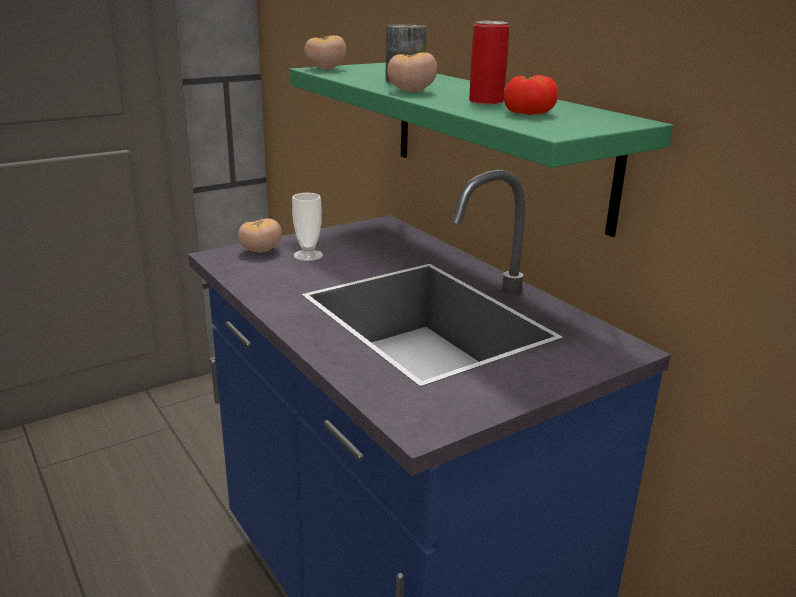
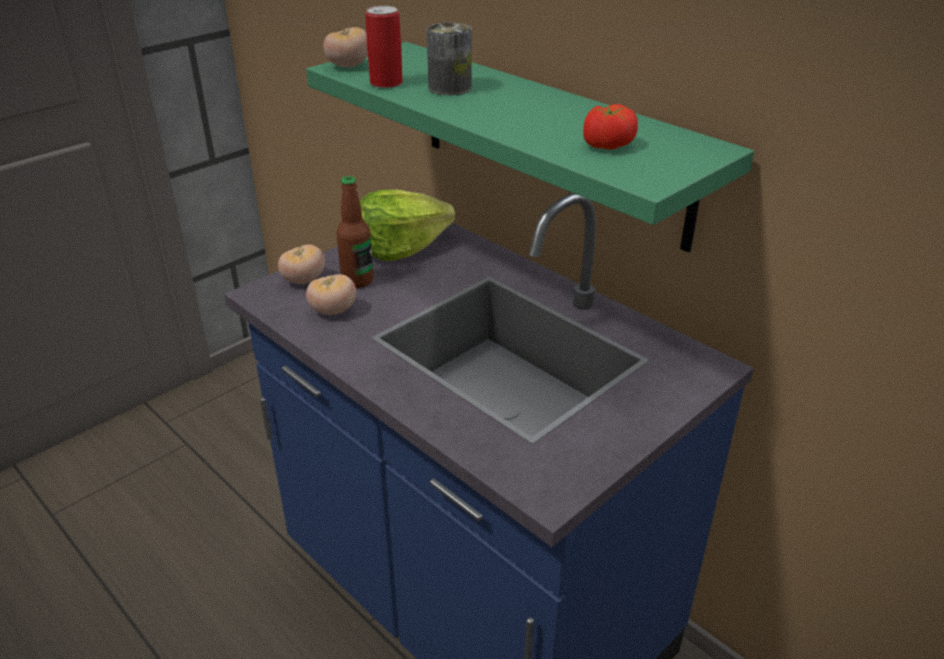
camera: 10 degrees left, 10 degrees up
(308, 255) = (357, 280): cup -> bottle
(357, 237) = (400, 247): none -> lettuce
(411, 91) = (467, 110): tomato -> tomato (333, 311)
(486, 102) = (555, 125): can -> can (386, 83)

